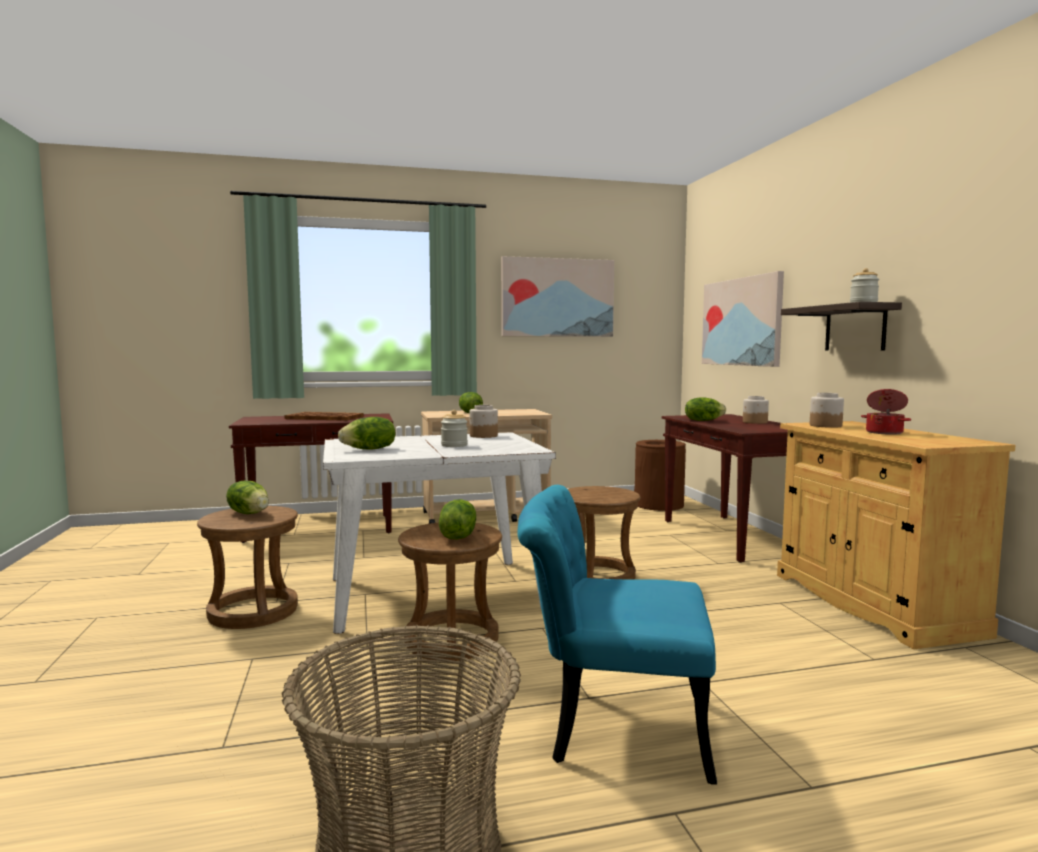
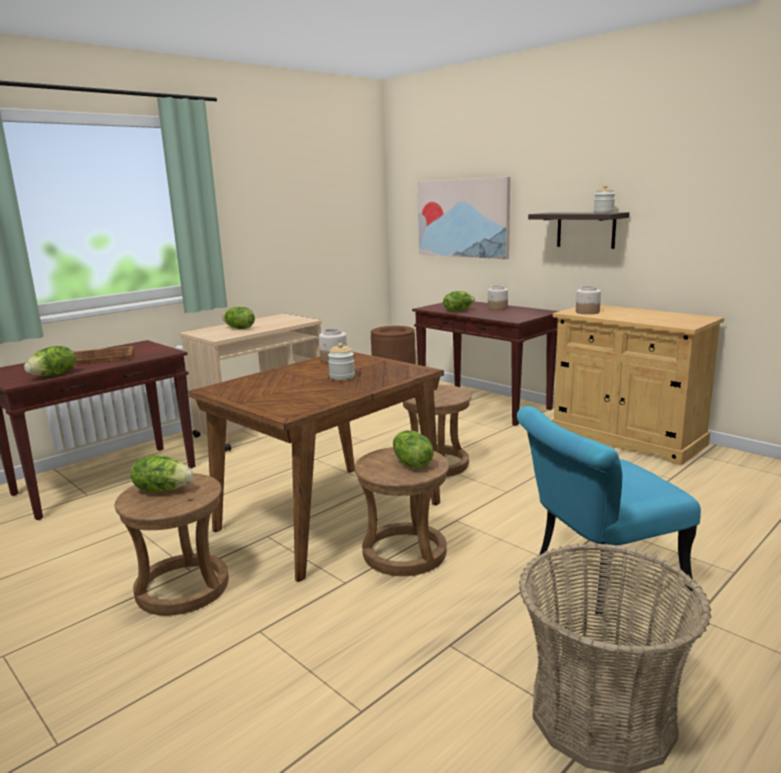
camera: 30 degrees left, 10 degrees up
(369, 449) = (280, 397): lettuce -> lettuce (54, 375)
(433, 593) = (328, 517): white dining table -> brown dining table
(557, 297) = (286, 197): picture -> none
(884, 432) = (637, 315): cooking pot -> none

